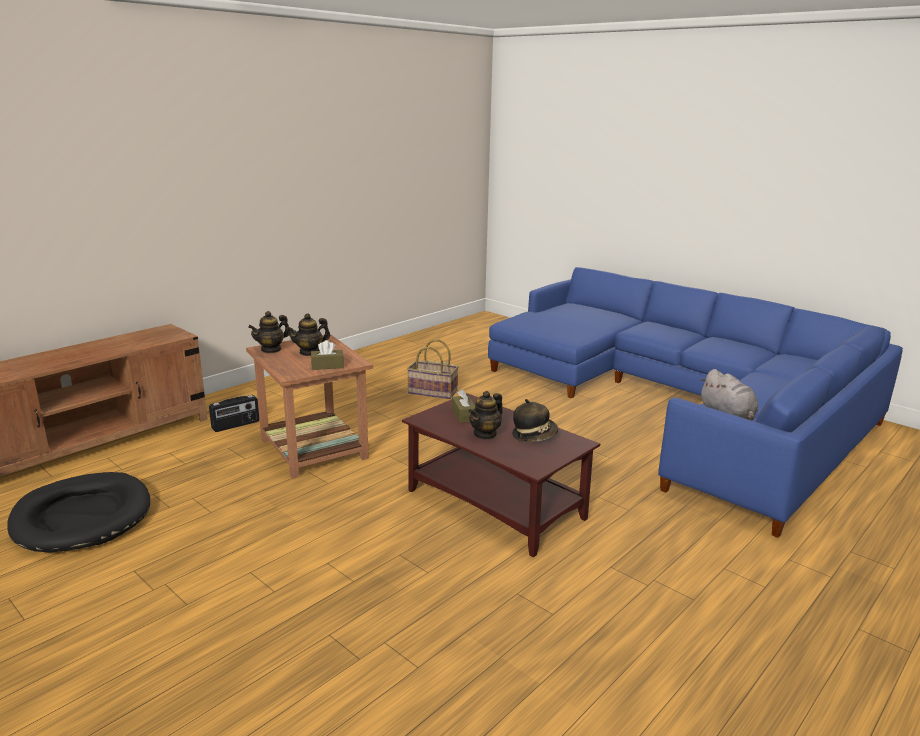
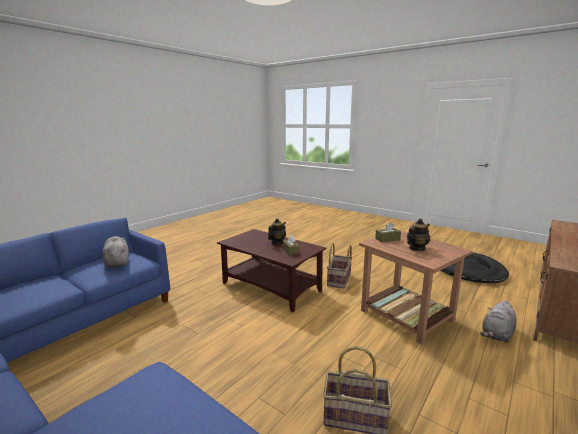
camera: 175 degrees right, 5 degrees down
(236, 425) = (497, 334): radio -> grey plush toy
(271, 349) = (449, 249): teapot -> none
(364, 510) = (339, 280): none -> basket
(534, 435) = (250, 243): hat -> none

